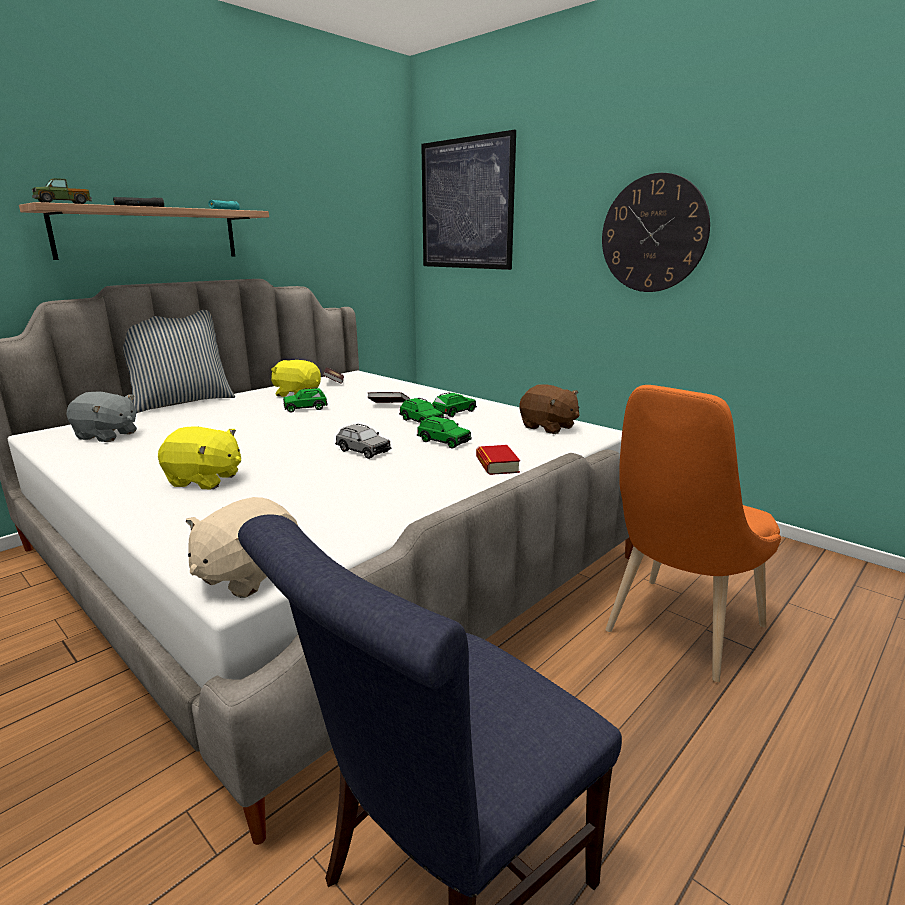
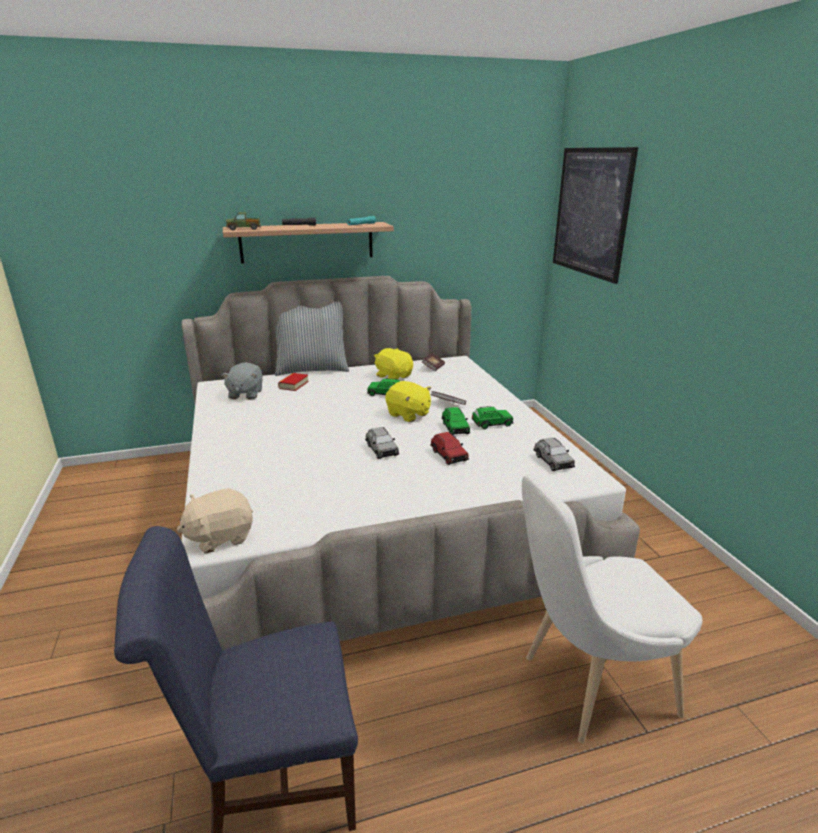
camera: 30 degrees right, 5 degrees up
(107, 435) = (245, 394): grey plush toy -> grey plush toy turned 45 degrees clockwise
(204, 480) = (263, 451): yellow plush toy -> yellow plush toy (408, 414)
(443, 441) = (449, 455): green toy car -> red toy car
(497, 465) = (462, 492): book -> book (293, 385)
(548, 427) = (553, 461): brown plush toy -> grey toy car
(653, 234) = (739, 279): wall clock -> none
(677, 633) = (589, 686): orange chair -> white chair

